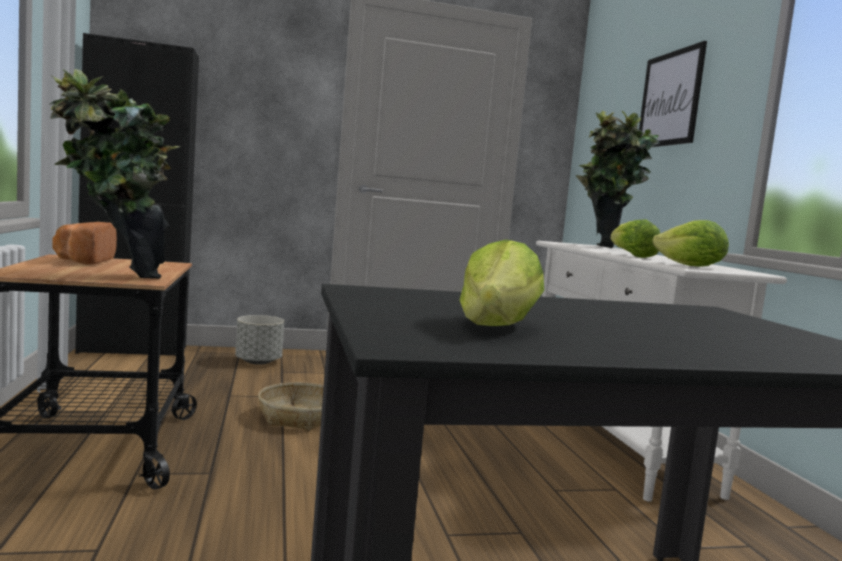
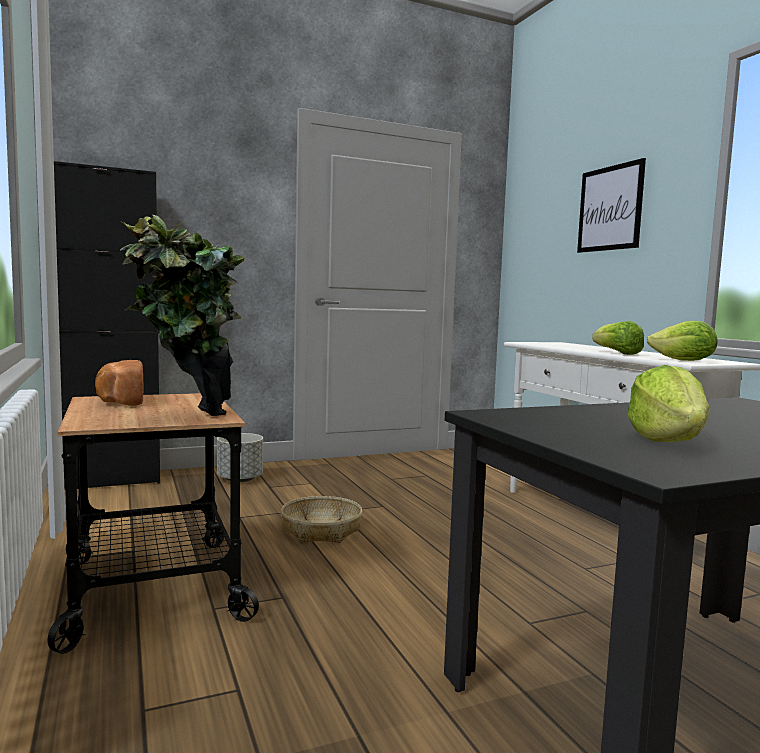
camera: 10 degrees left, 0 degrees up
(603, 248) = (571, 346): potted plant -> none

